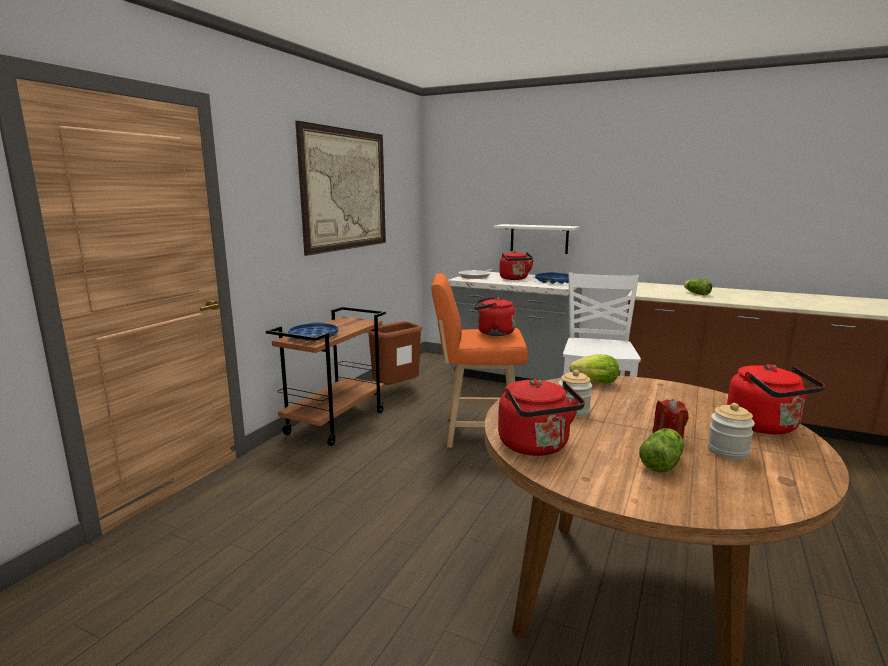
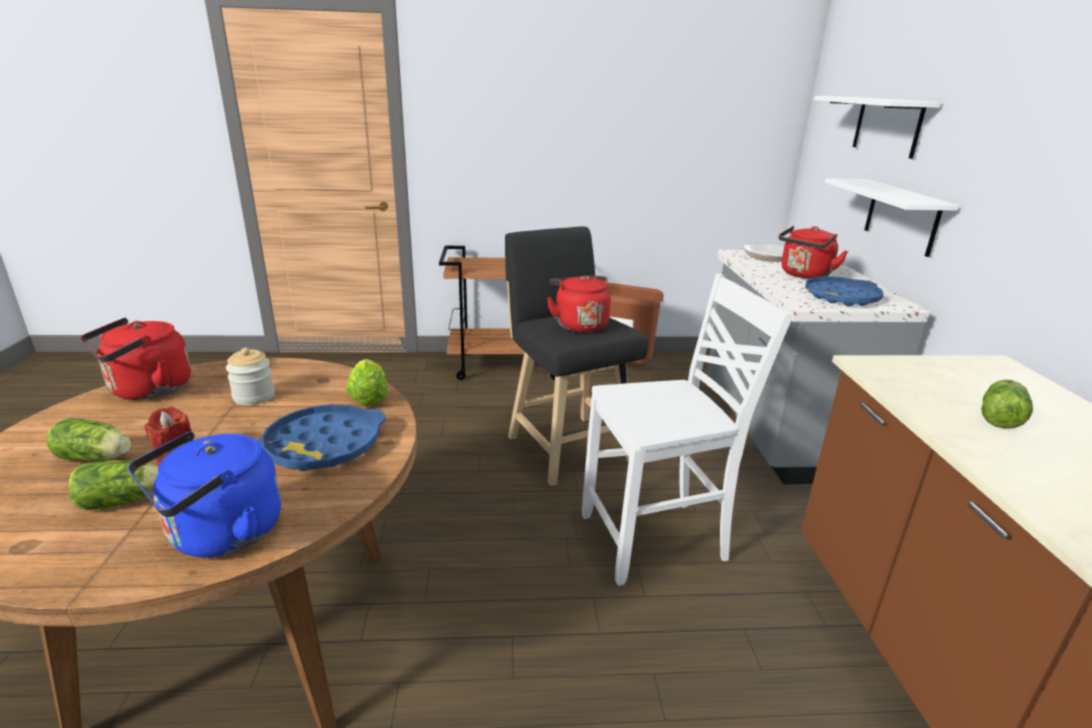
camera: 60 degrees right, 10 degrees up
(314, 336) = (478, 264): blue tray -> blue tray (323, 445)
(345, 190) = (605, 102): picture -> none
(477, 432) = (566, 446): orange stool -> black stool
(509, 195) = (887, 126): none -> white shelf
(727, 451) = (126, 501): jar -> lettuce
(766, 427) = (220, 535): red kettle -> blue kettle

